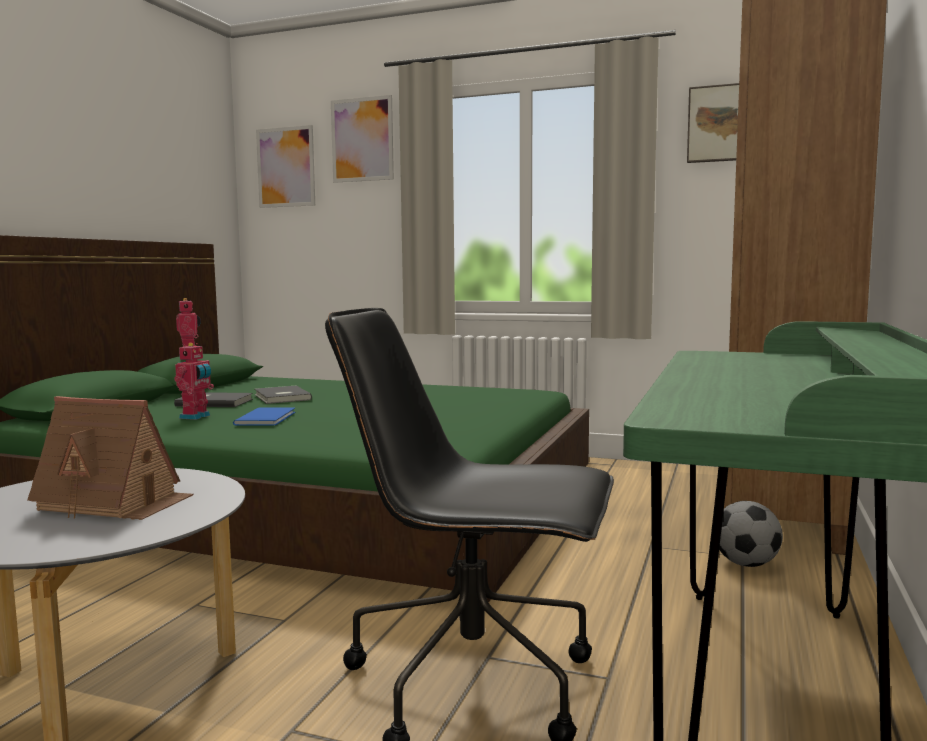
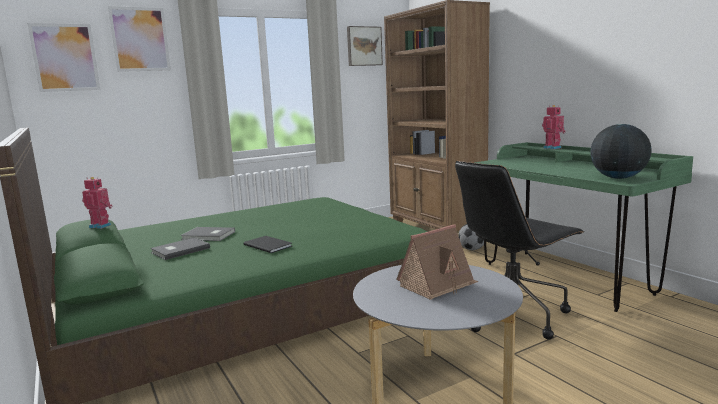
camera: 50 degrees left, 5 degrees up
(196, 417) = (218, 258): toy robot -> toy robot (553, 148)
(268, 418) = (268, 245): blue book -> black book
(712, 410) = (618, 178): none -> globe

